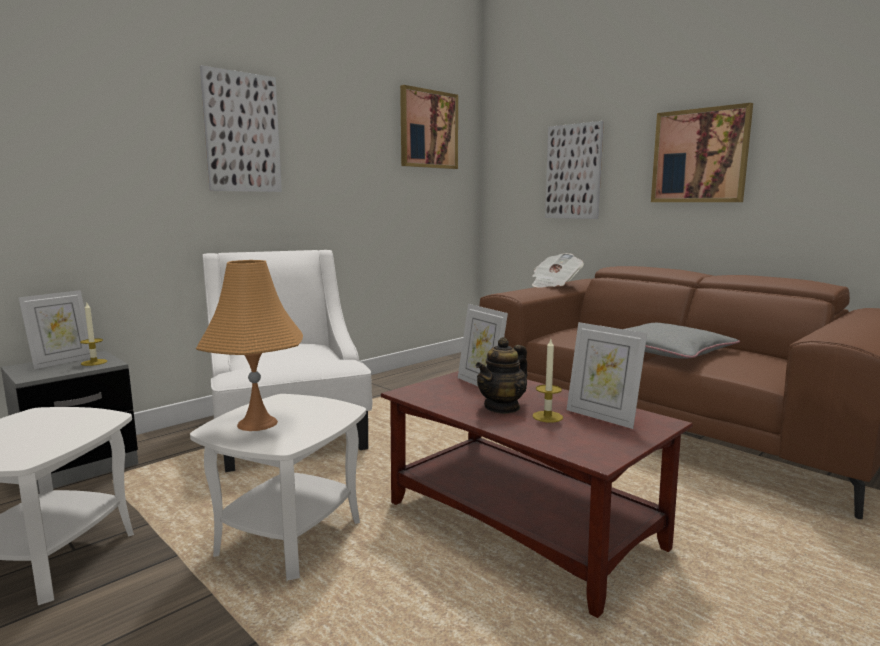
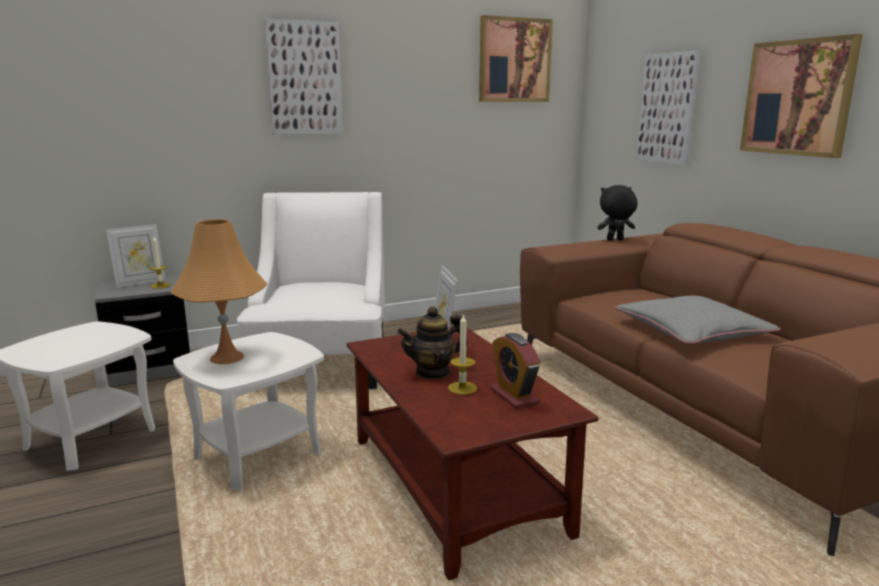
camera: 20 degrees right, 5 degrees up
(554, 285) = (615, 240): newspaper -> black plush toy
(602, 417) = (514, 396): picture frame -> alarm clock

